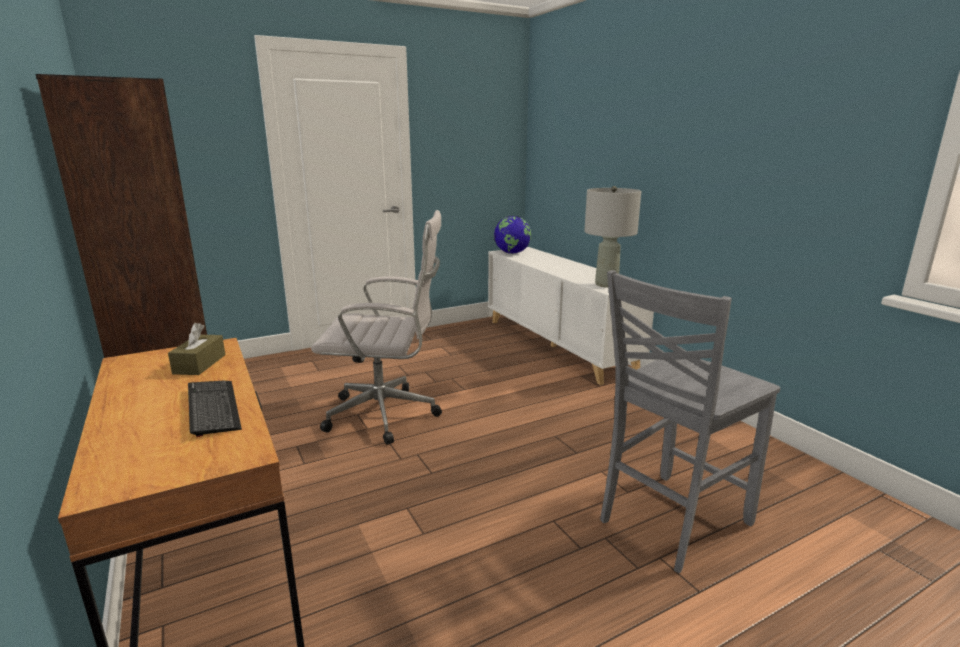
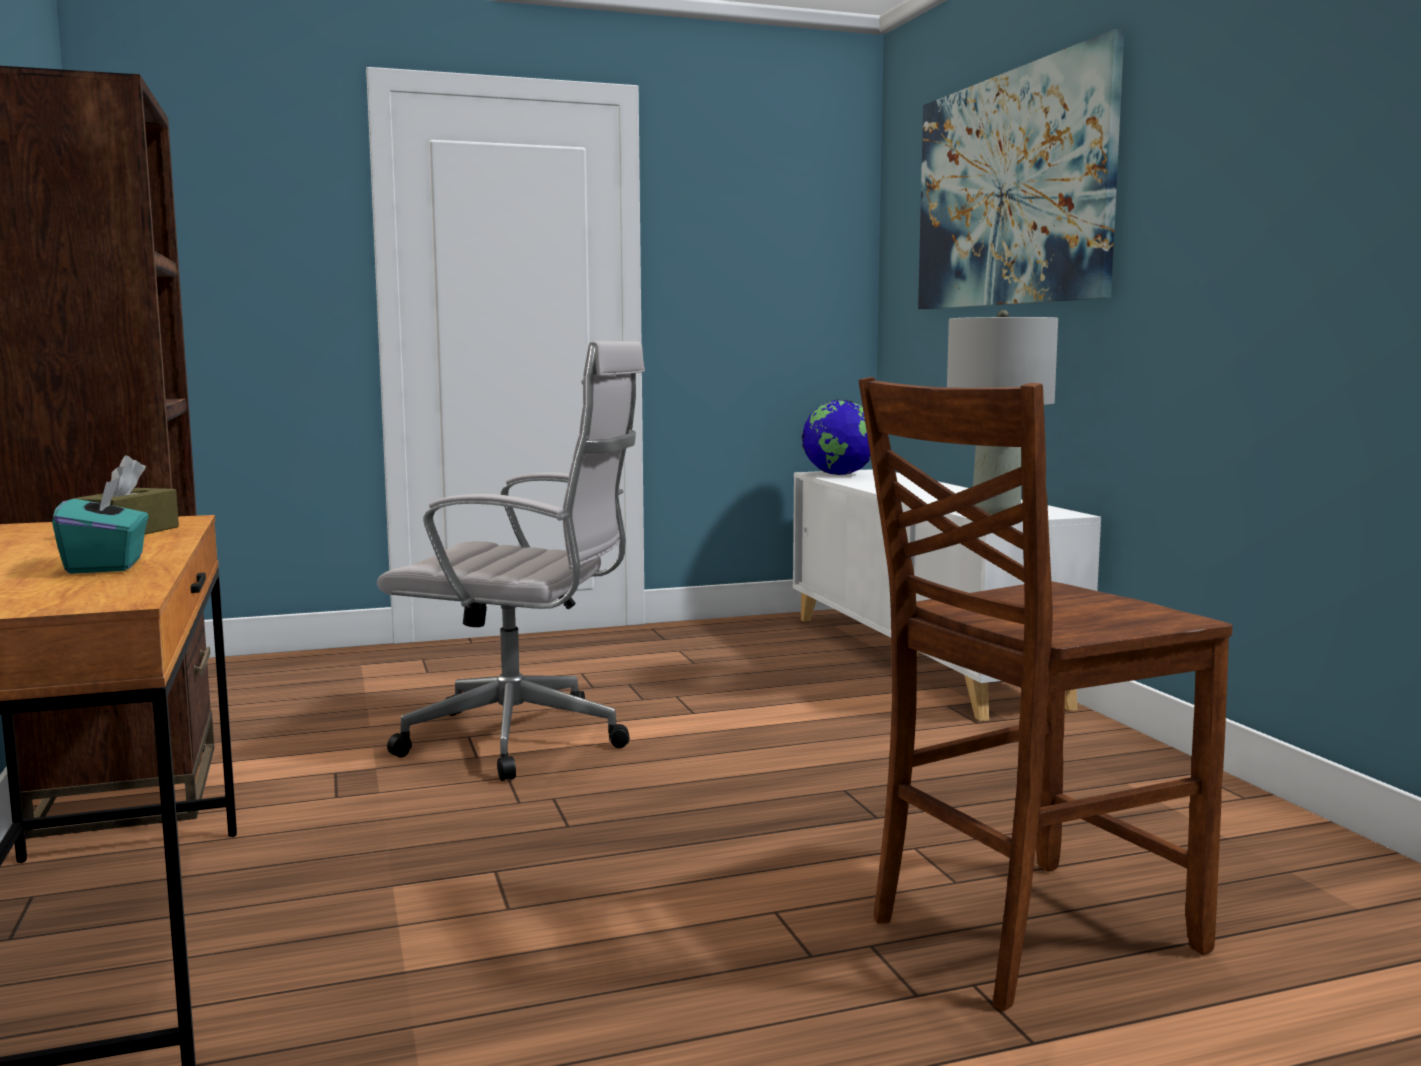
camera: 10 degrees right, 10 degrees down
(213, 408) = (107, 565): keyboard -> turquoise tissue box
(608, 116) = (1010, 190): none -> picture
(670, 521) = (1025, 933): grey chair -> brown chair

